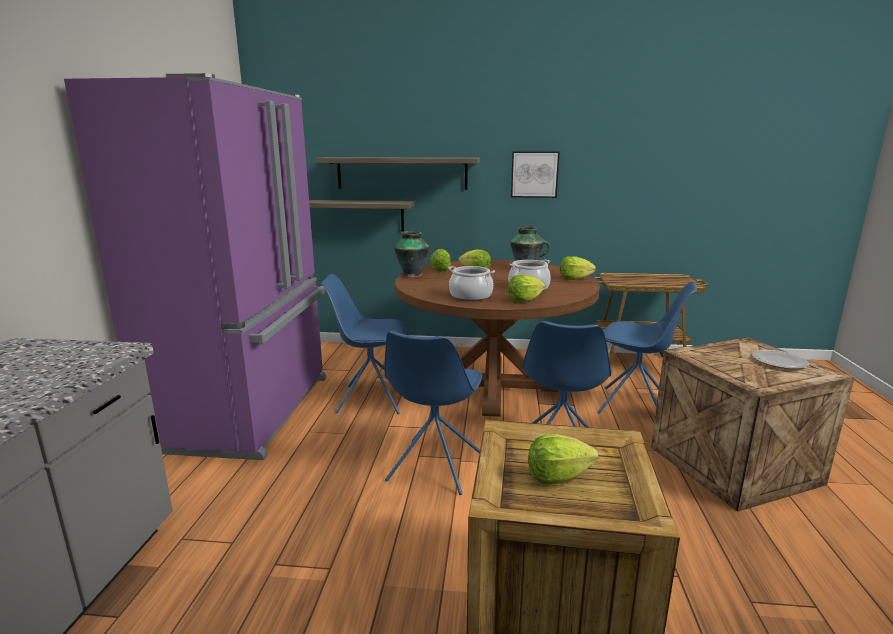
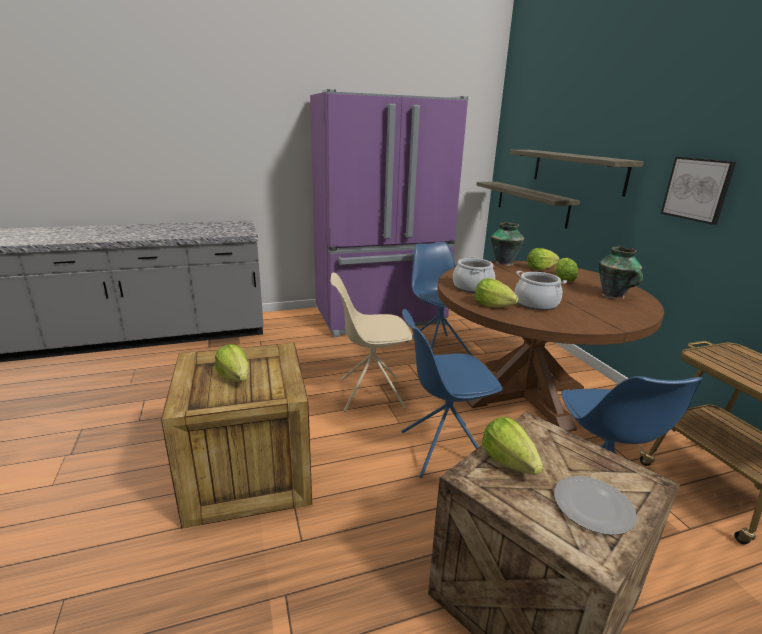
camera: 65 degrees right, 5 degrees up
(434, 467) = (370, 394): blue chair -> beige chair
(574, 278) = (617, 320): lettuce -> lettuce (508, 461)

